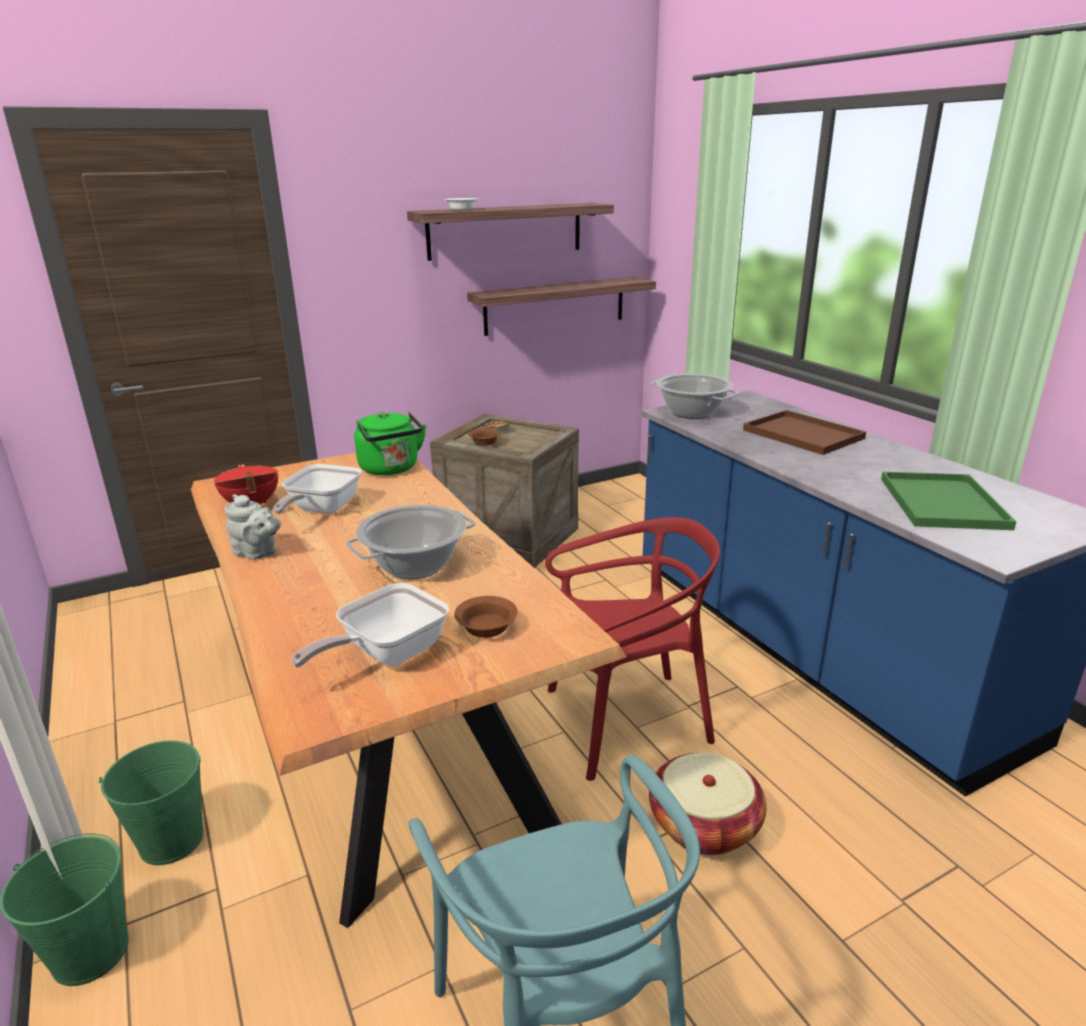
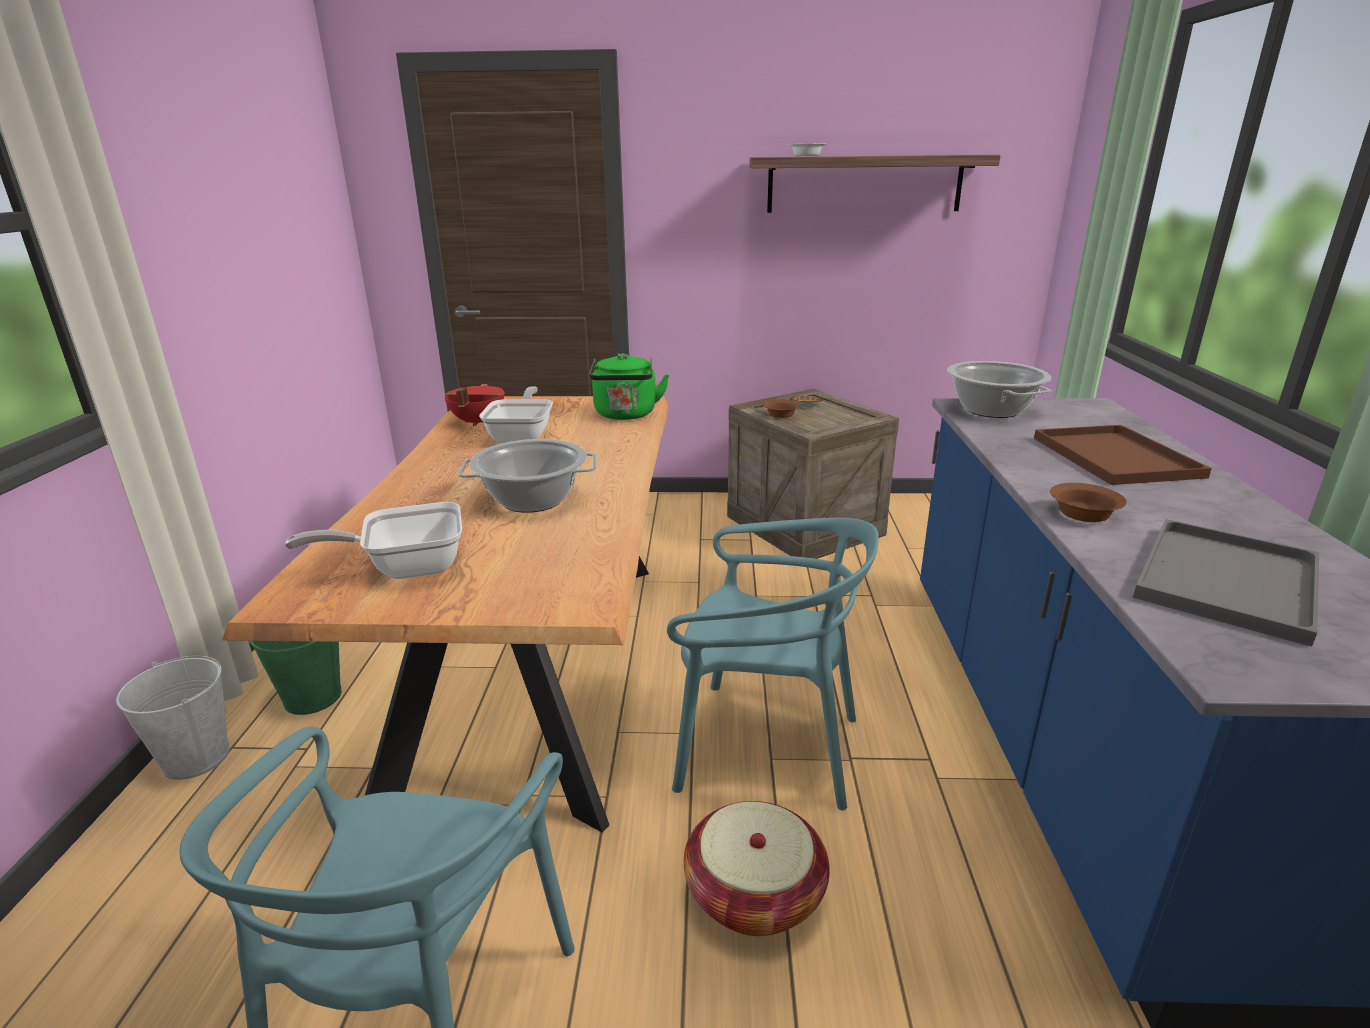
camera: 30 degrees right, 0 degrees up
(90, 953) = (195, 758): green bucket -> white bucket
(257, 553) = (430, 460): grey teapot -> none
(321, 510) = (523, 437): frying pan -> frying pan turned 135 degrees clockwise
(486, 626) = (517, 570): brown bowl -> brown bowl (1083, 513)
(555, 305) = (918, 276): shelf -> none
(627, 720) = (766, 747): red chair -> turquoise chair
(945, 504) = (1229, 582): green tray -> grey tray

